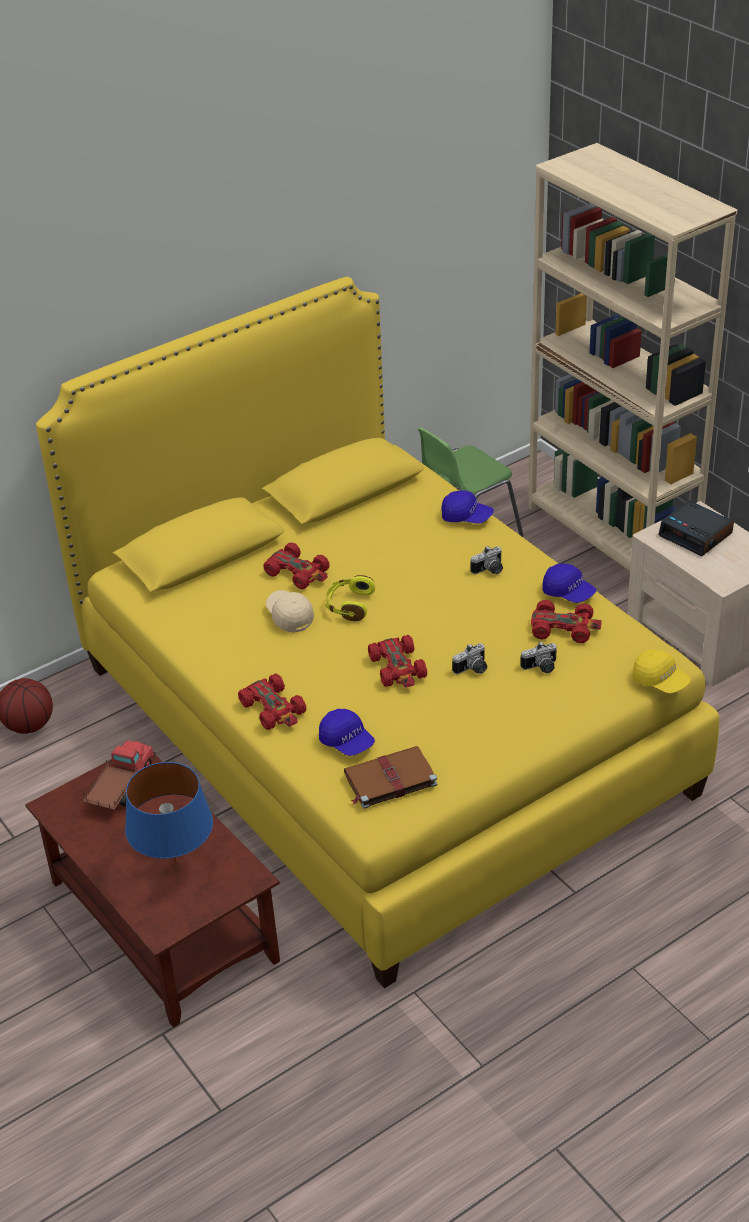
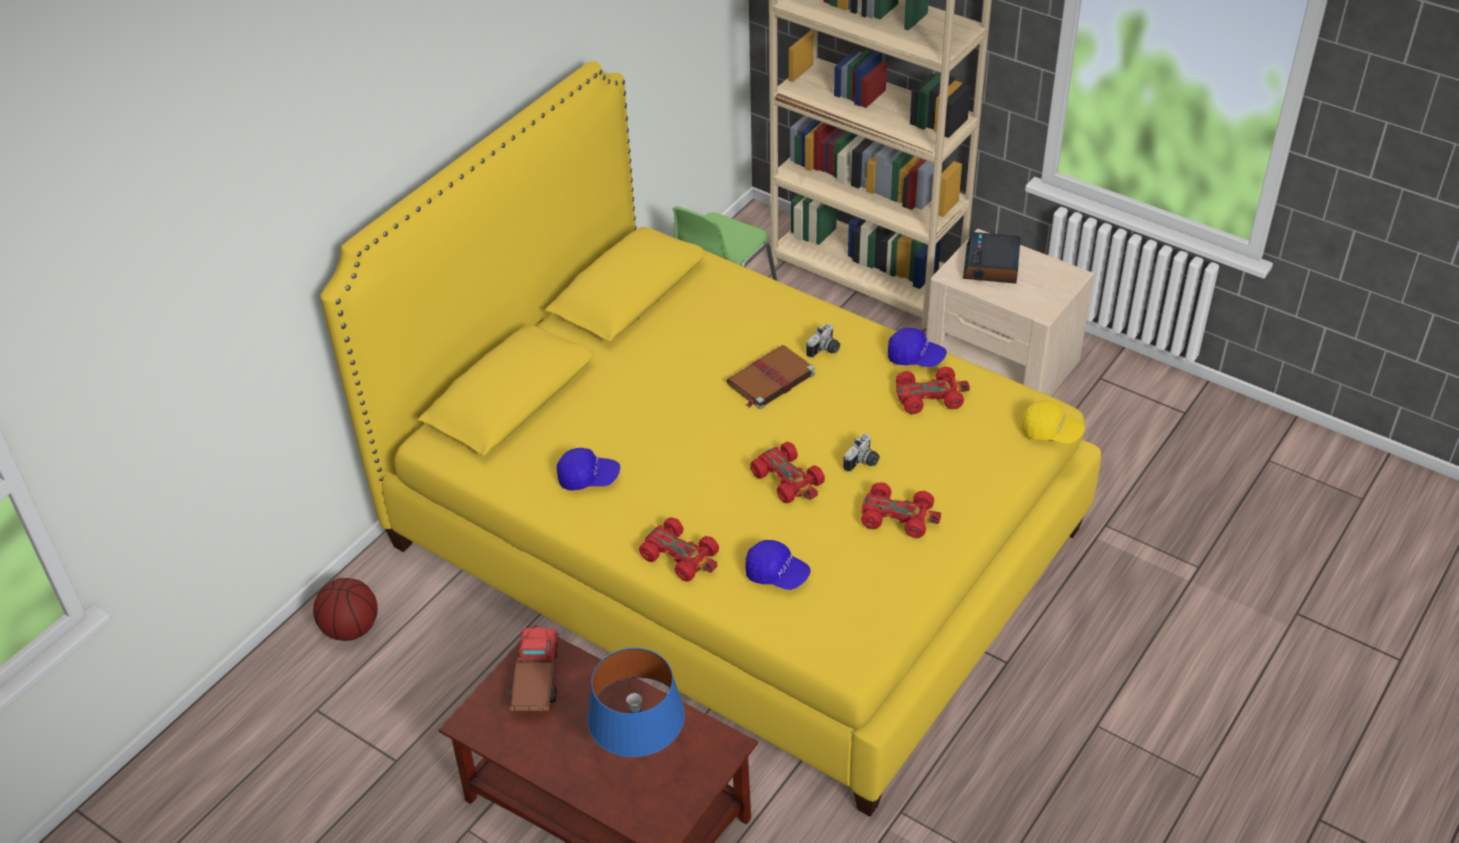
camera: 20 degrees left, 5 degrees up
(289, 616) = (644, 447): beige cap -> none
(298, 572) = (627, 396): red toy car -> red toy car (899, 517)
(349, 605) = (701, 421): yellow headphones -> none
(389, 780) = (842, 605): brown book -> brown book (770, 380)
(466, 517) = (772, 296): blue cap -> blue cap (588, 478)
(541, 668) = (930, 445): camera -> none
(696, 535) = (992, 265): alarm clock -> alarm clock turned 75 degrees clockwise

